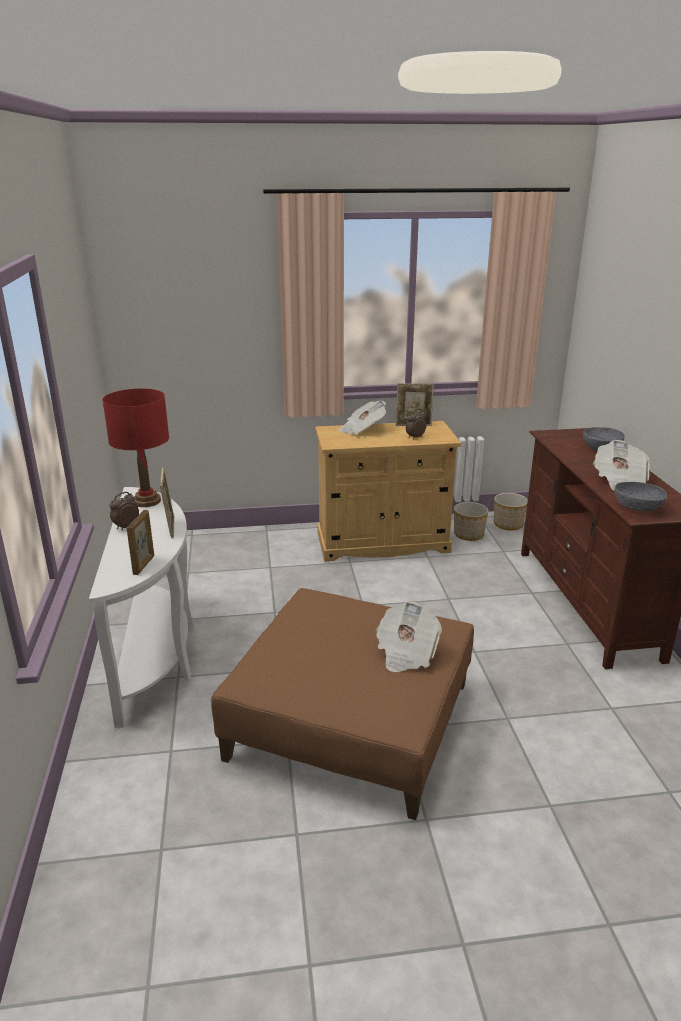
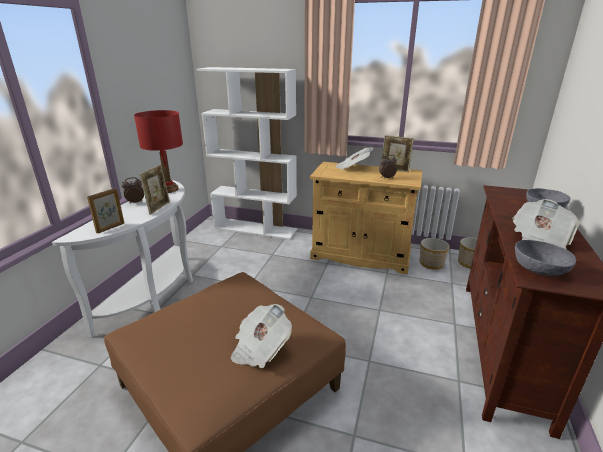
camera: 25 degrees right, 0 degrees up
(215, 538) = (256, 229): none -> white bookcase

